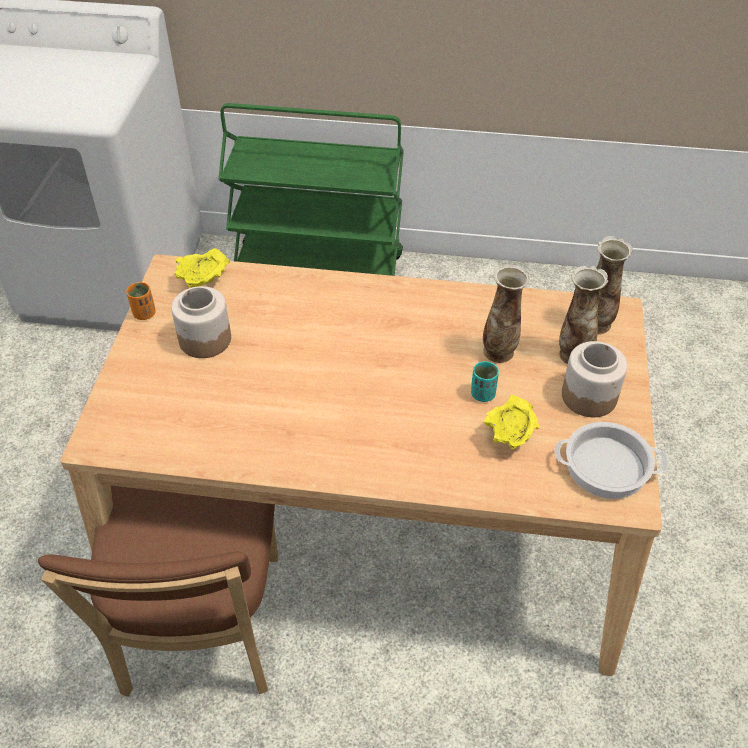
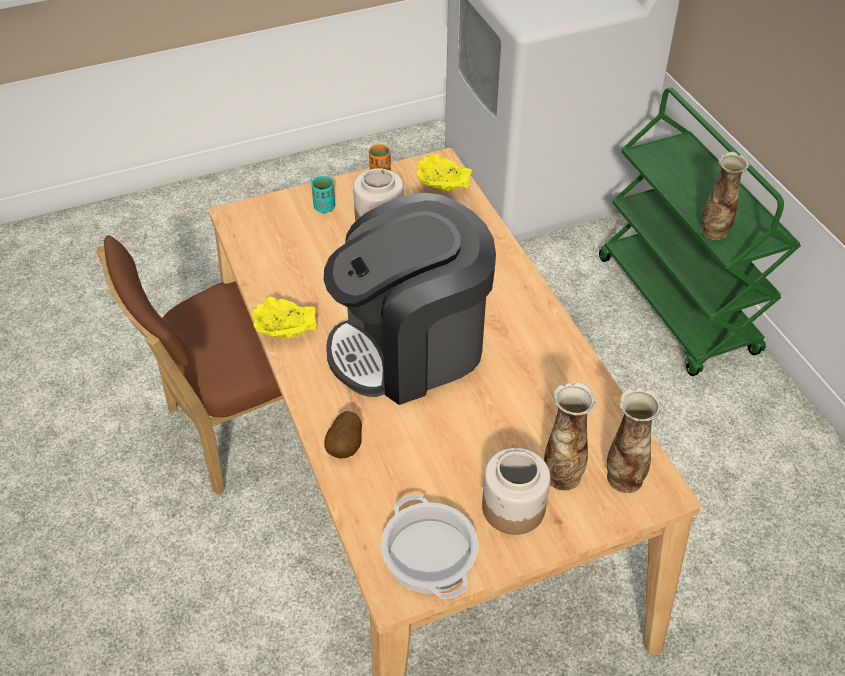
camera: 60 degrees right, 0 degrees up
(380, 385) = (410, 347): none -> coffee machine
(464, 476) = (346, 447): none -> potato
(482, 394) = (453, 423): turquoise cup -> turquoise cup (324, 207)
(499, 352) = (518, 414): vase -> vase (714, 231)
(510, 436) = (415, 463): yellow bowl -> yellow bowl (286, 333)

